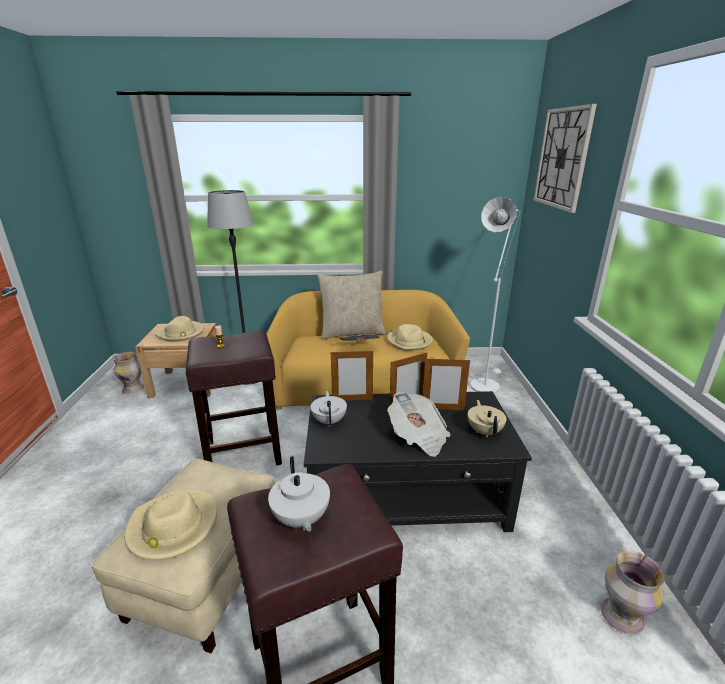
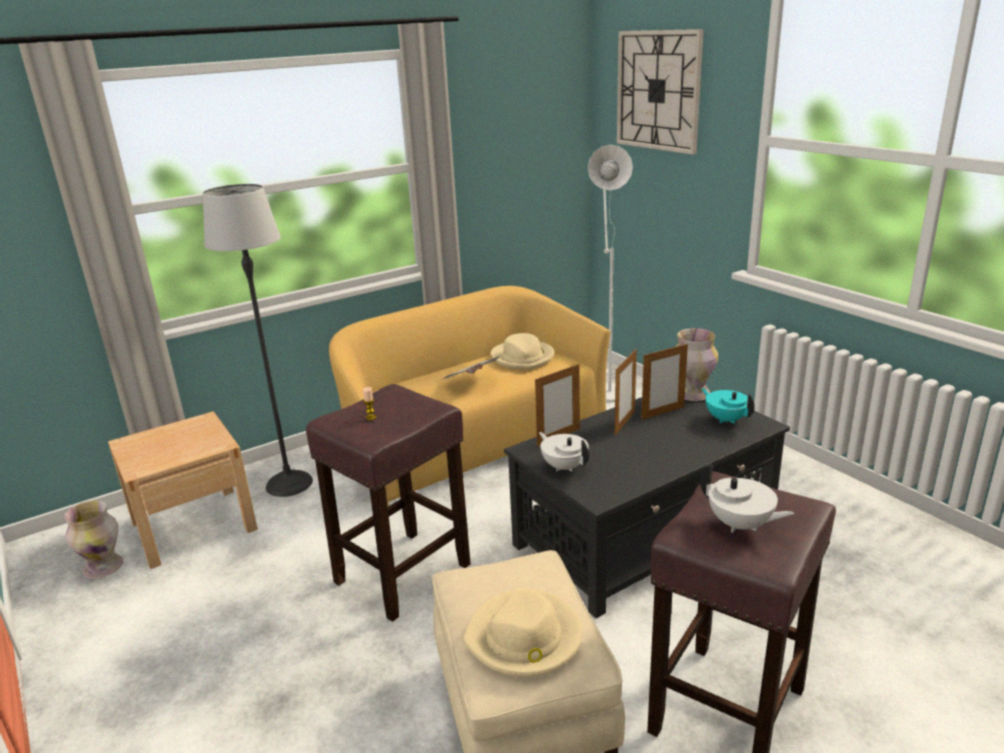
camera: 30 degrees left, 0 degrees up
(181, 333) = (178, 441): beige hat -> none
(352, 332) = (436, 367): beige pillow -> none
(418, 437) = (674, 447): newspaper -> none
(484, 431) = (726, 419): beige teapot -> turquoise teapot
(620, 616) = (909, 547): vase -> vase (691, 394)

